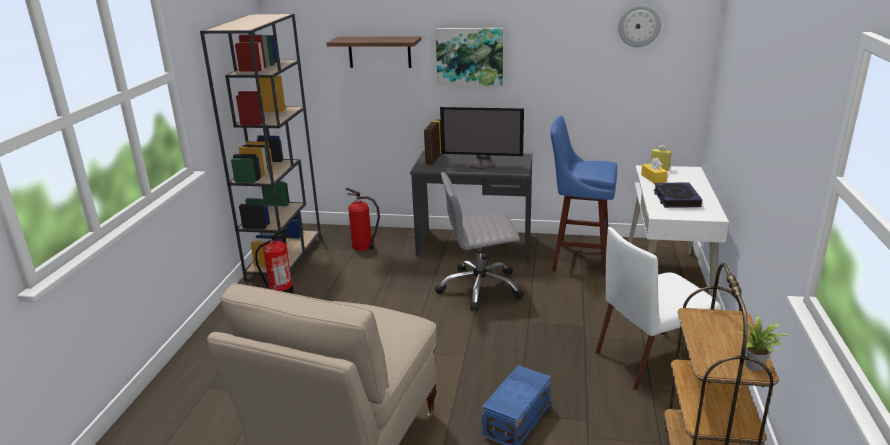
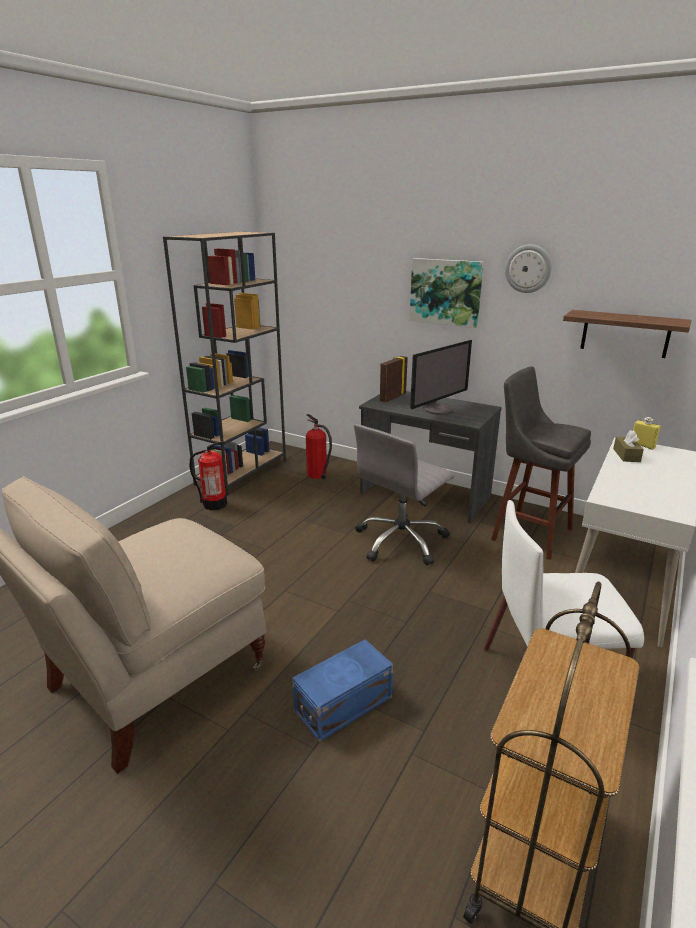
camera: 20 degrees right, 0 degrees up
(379, 52) = (358, 280): shelf -> shelf (625, 334)
(479, 288) = (401, 541): grey office chair -> grey office chair turned 60 degrees counterclockwise
(482, 164) = (438, 409): monitor -> monitor turned 75 degrees counterclockwise
(578, 259) = (529, 532): blue stool -> grey stool
(639, 25) = (646, 268): wall clock -> wall clock (528, 268)
(653, 178) = (626, 455): yellow tissue box -> brown tissue box
(676, 199) = (639, 484): book -> none
(756, 366) = (593, 755): potted plant -> none

